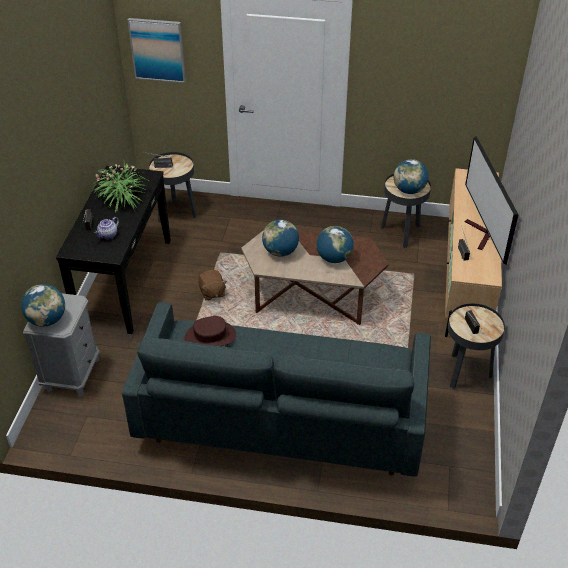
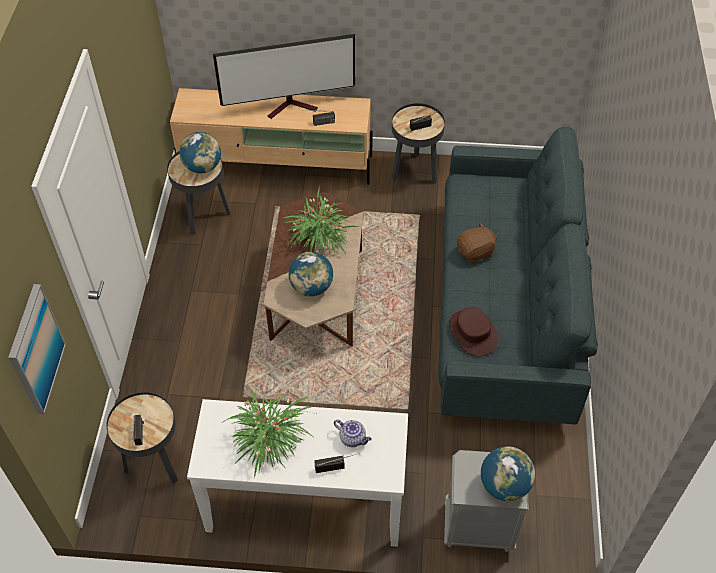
camera: 95 degrees left, 10 degrees up
(124, 281) = (305, 503): black console table -> white console table
(212, 292) = (319, 396): brown plush toy -> brown plush toy (476, 252)
(334, 258) = (319, 237): globe -> potted plant

